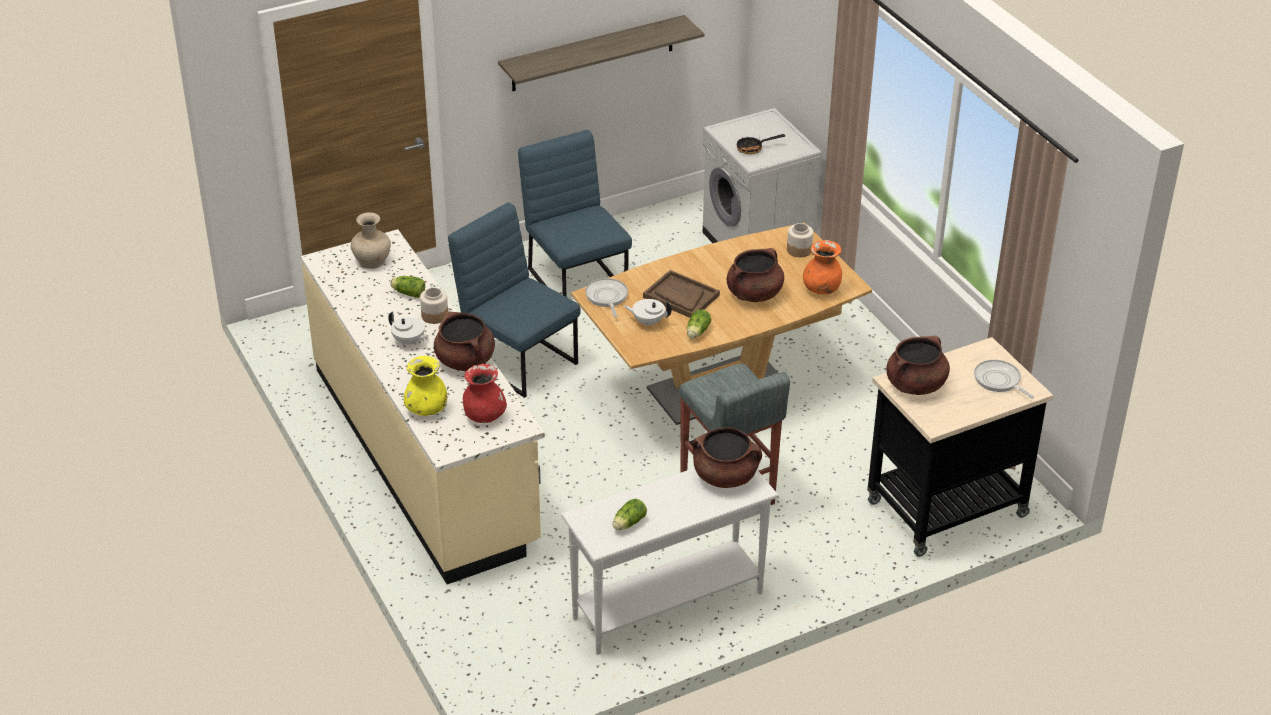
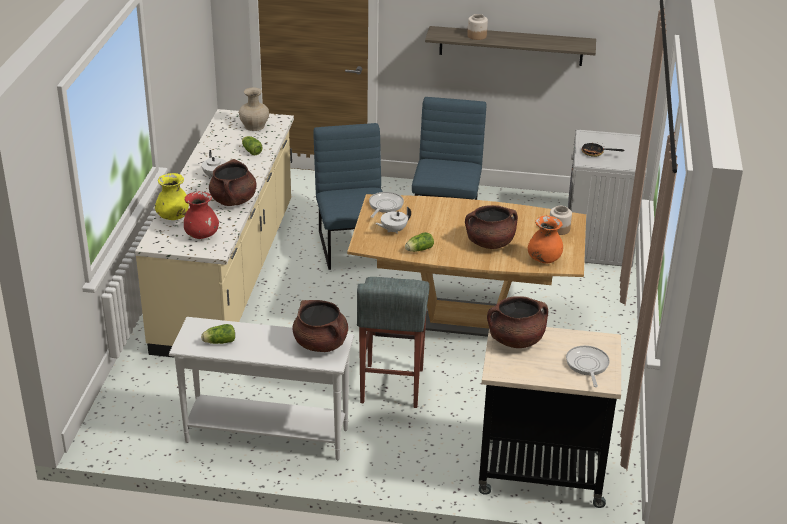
camera: 35 degrees right, 5 degrees down
(434, 316) = (249, 169): jar -> jar (476, 36)
(648, 322) = (393, 230): white teapot -> white teapot turned 75 degrees counterclockwise
(681, 296) = (436, 224): brown tray -> none

